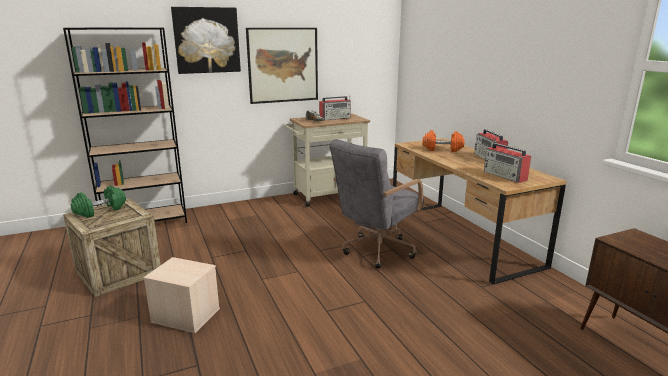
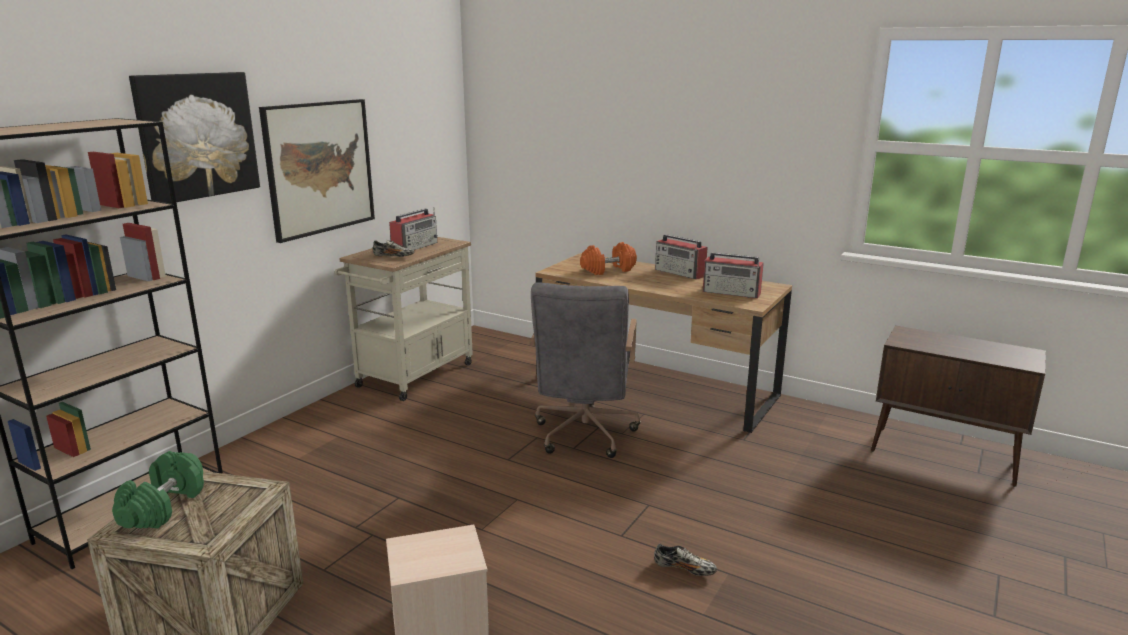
camera: 35 degrees left, 0 degrees up
(337, 344) = (684, 569): none -> shoe

